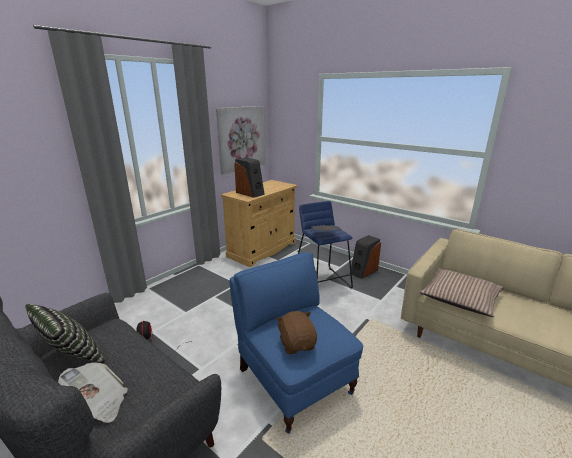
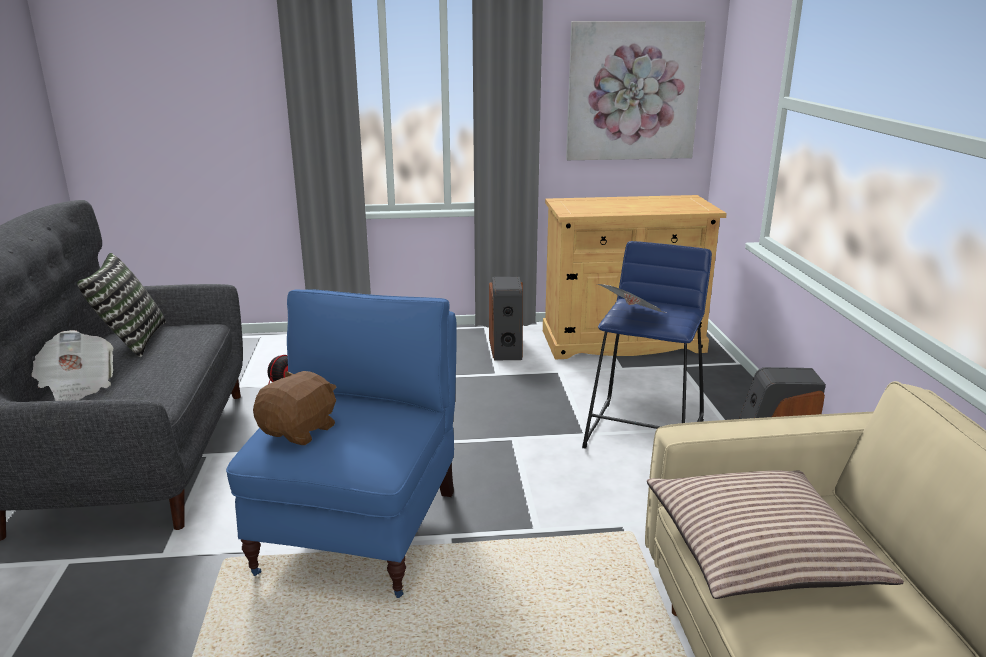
camera: 45 degrees right, 0 degrees up
(250, 193) = (596, 207): speaker -> speaker (506, 348)

